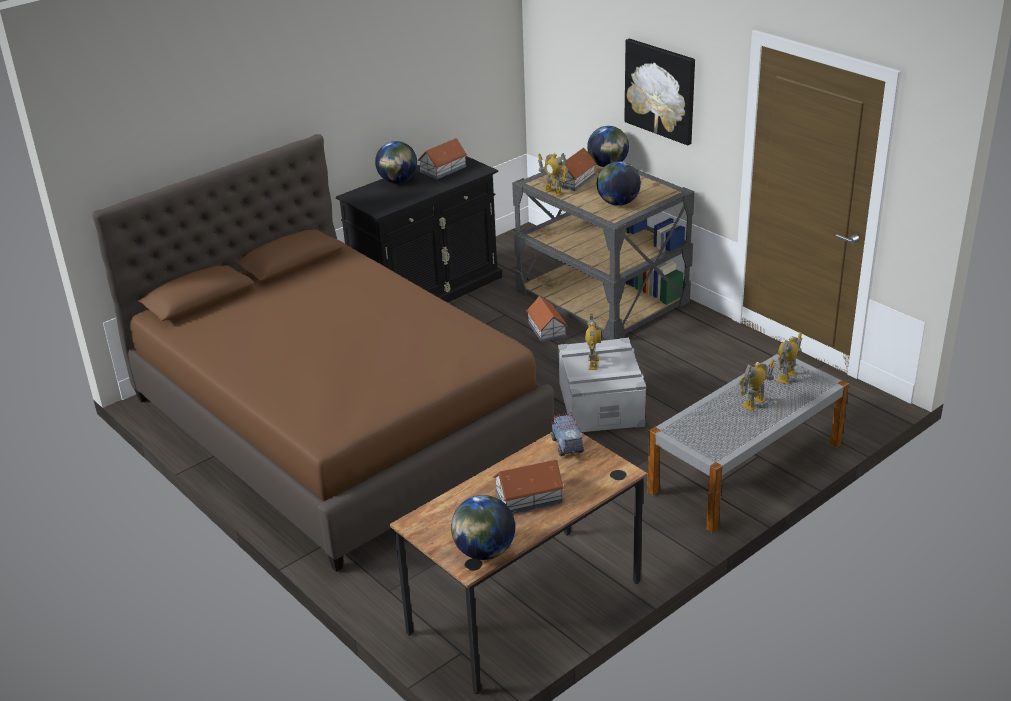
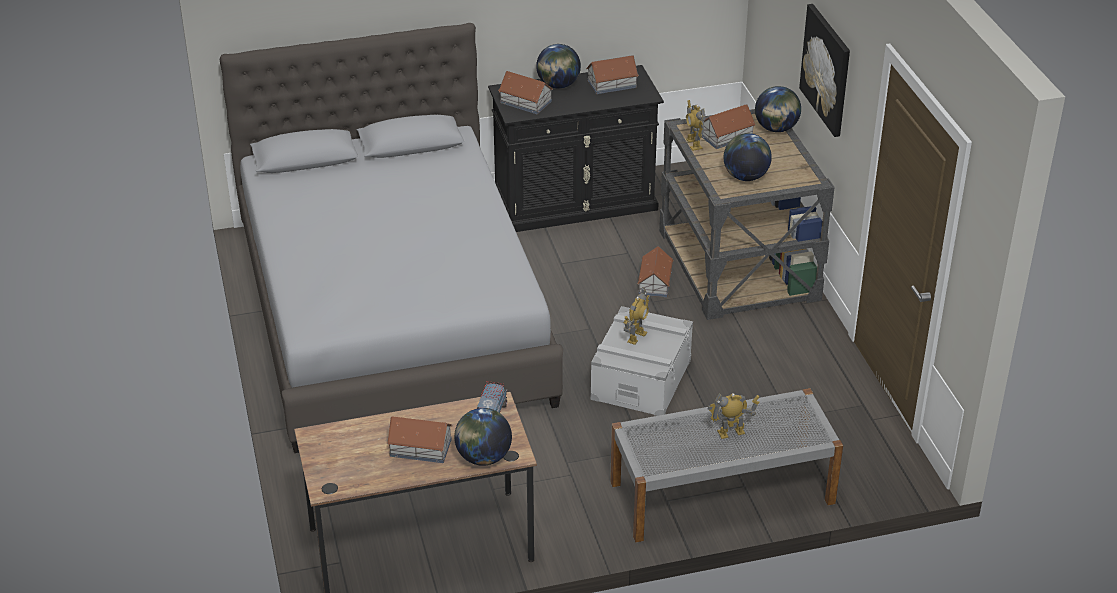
camera: 25 degrees right, 5 degrees up
(336, 422) = (393, 313): brown bed -> grey bed
(381, 199) = (526, 102): none -> toy house
(484, 551) = (346, 481): globe -> globe (483, 457)
(786, 377) = (787, 418): toy robot -> none

